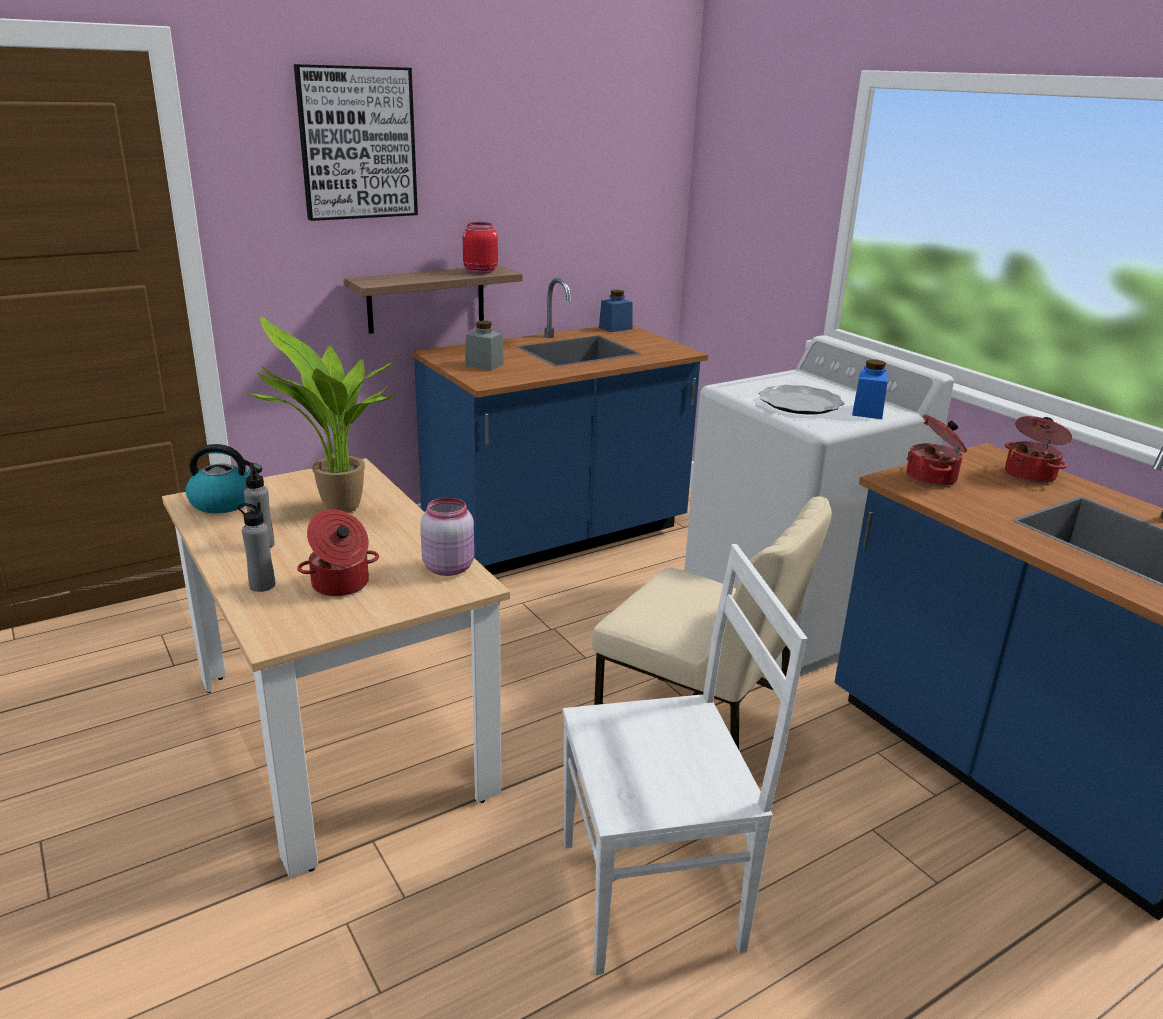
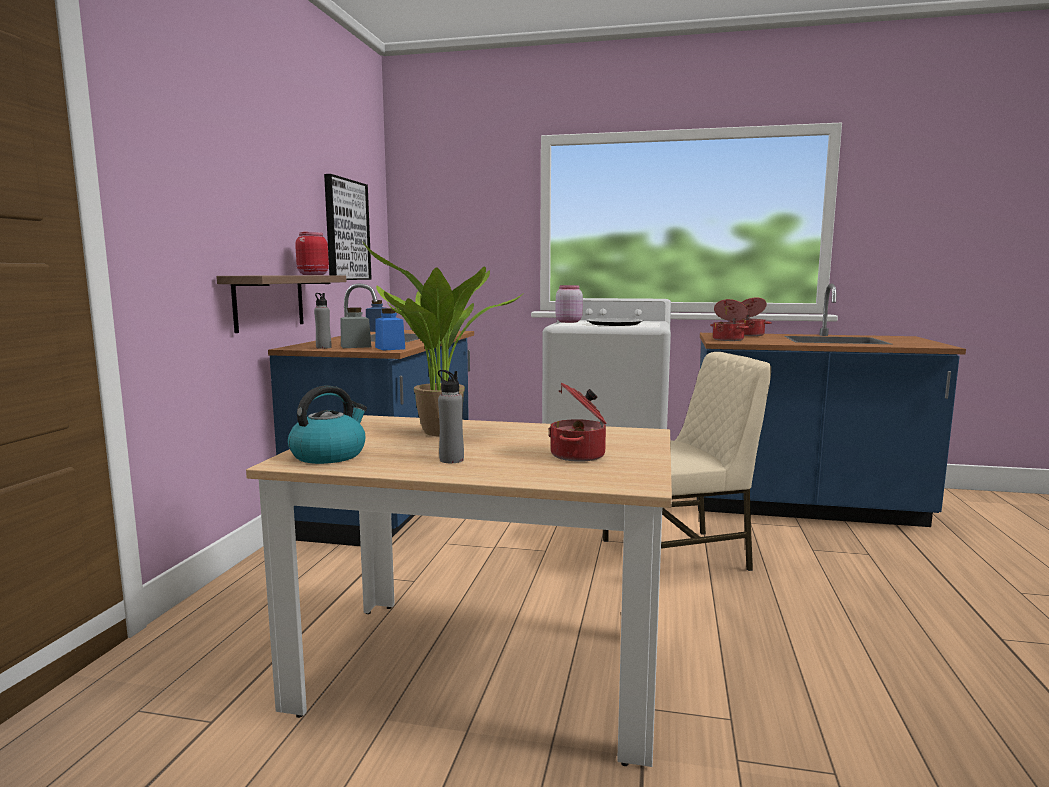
camera: 45 degrees left, 15 degrees down
(262, 585) = (531, 472): grey bottle -> grey bottle (323, 347)
(357, 143) = (221, 146): picture -> picture (346, 230)
(449, 567) = (607, 432): pink jar -> pink jar (568, 322)
(656, 893) = (814, 625): white chair -> none
(867, 411) = (649, 322): blue jar -> blue jar (390, 348)

